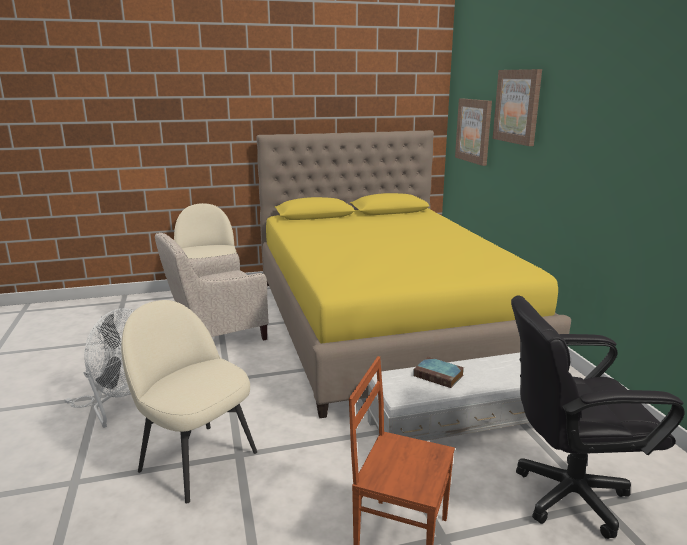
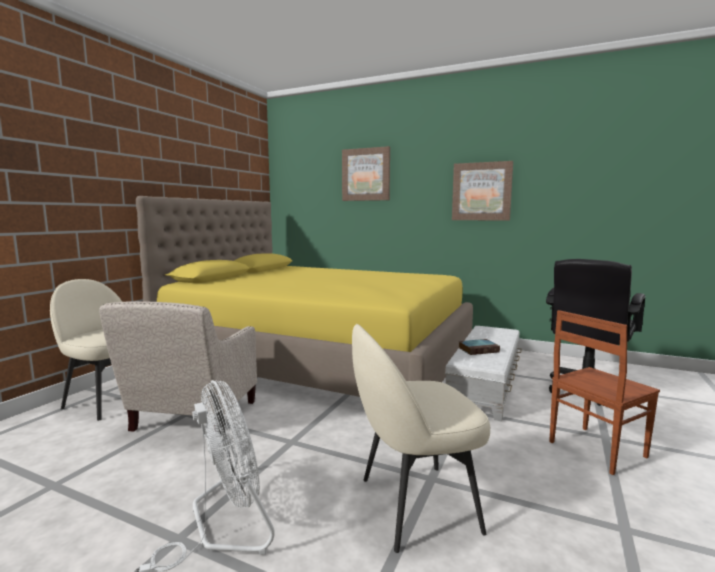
camera: 50 degrees left, 10 degrees down
(474, 130) = (312, 198): picture -> picture (481, 191)

